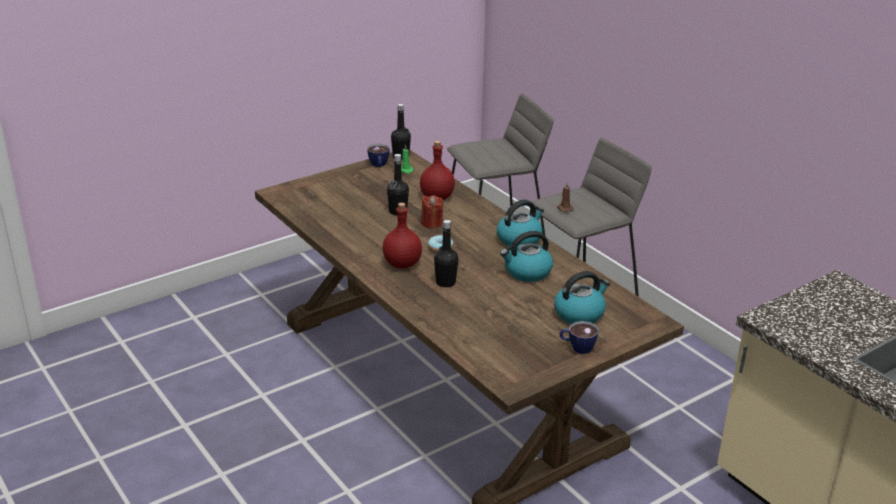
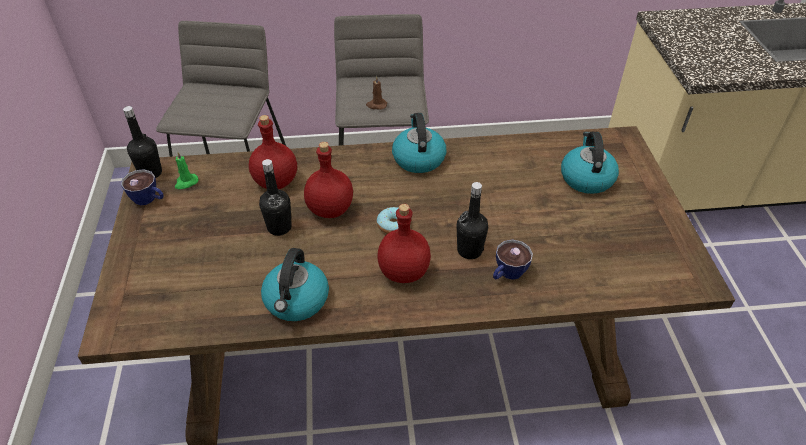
camera: 60 degrees left, 15 degrees up
(431, 223) = (331, 209): red candle -> red bottle
(527, 272) = (488, 180): kettle -> kettle (296, 301)
(577, 347) = (646, 205): cup -> cup (507, 274)

